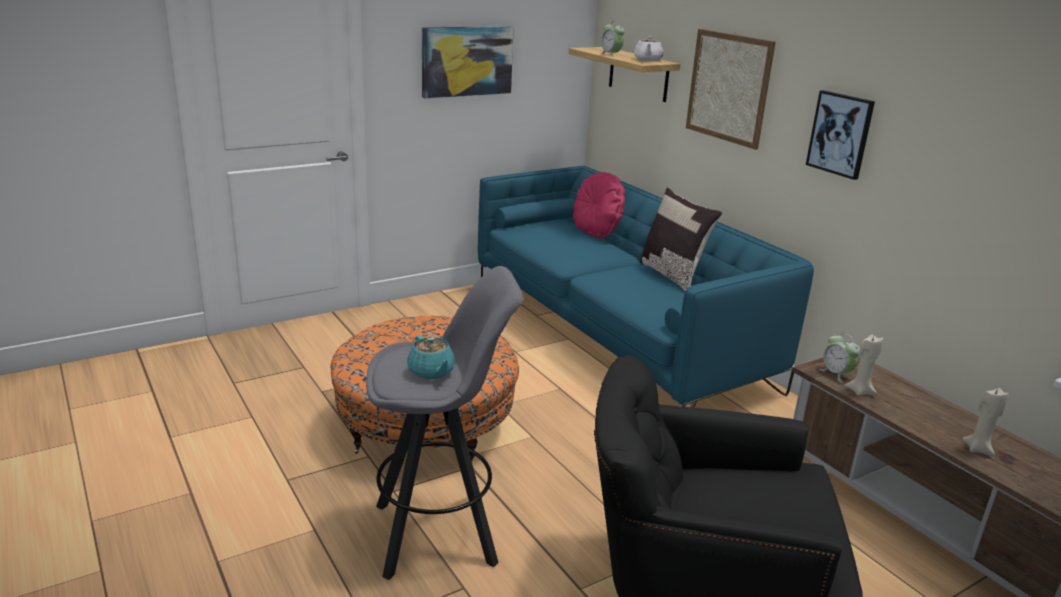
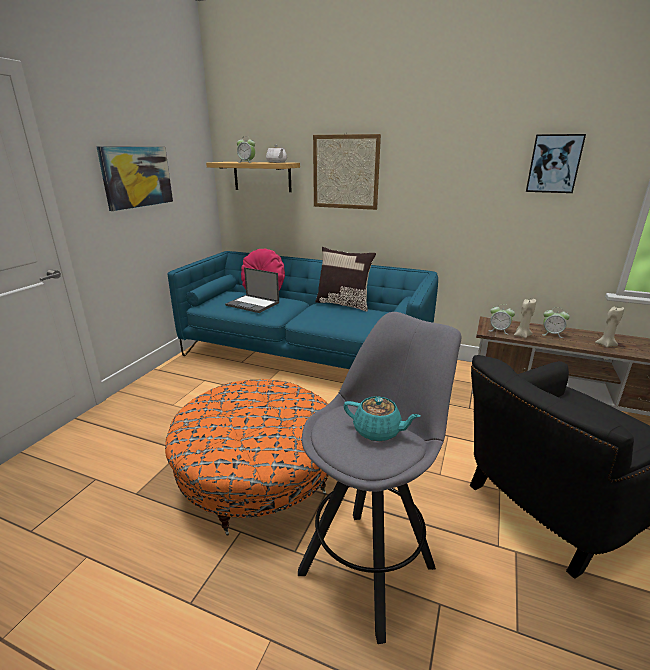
camera: 35 degrees left, 0 degrees up
(562, 243) = (253, 304): none -> laptop
(840, 134) = (441, 187): picture -> picture (554, 164)
(915, 407) = (552, 334): none -> alarm clock

